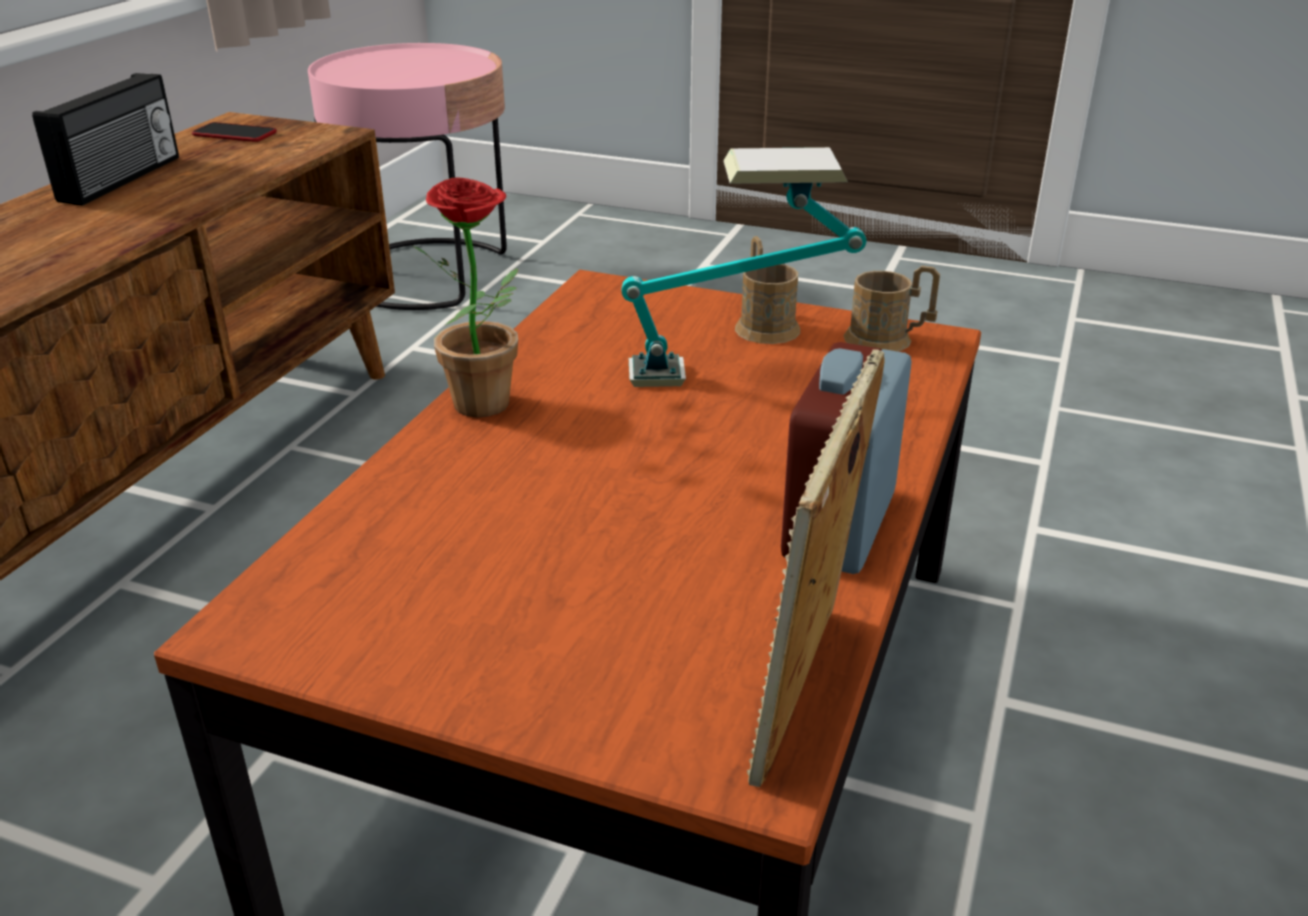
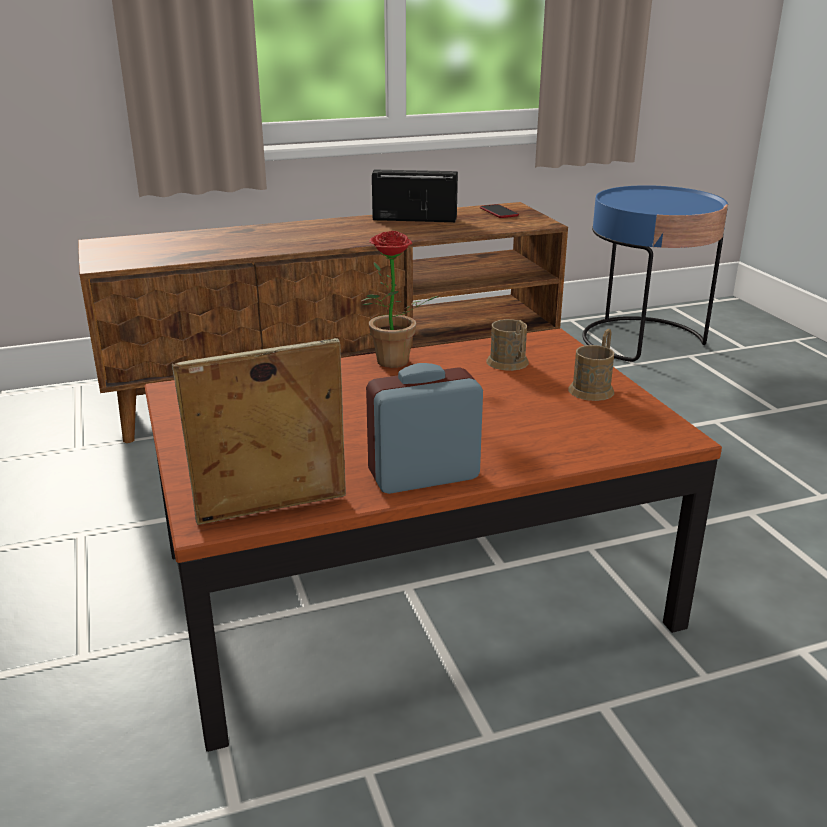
camera: 50 degrees right, 5 degrees down
(123, 179) = (414, 219): radio -> radio turned 150 degrees counterclockwise
(428, 274) = (643, 340): pink side table -> blue side table
(737, 373) = (527, 401): table lamp -> none
(887, 340) = (646, 424): brown mug -> brown mug (510, 364)

